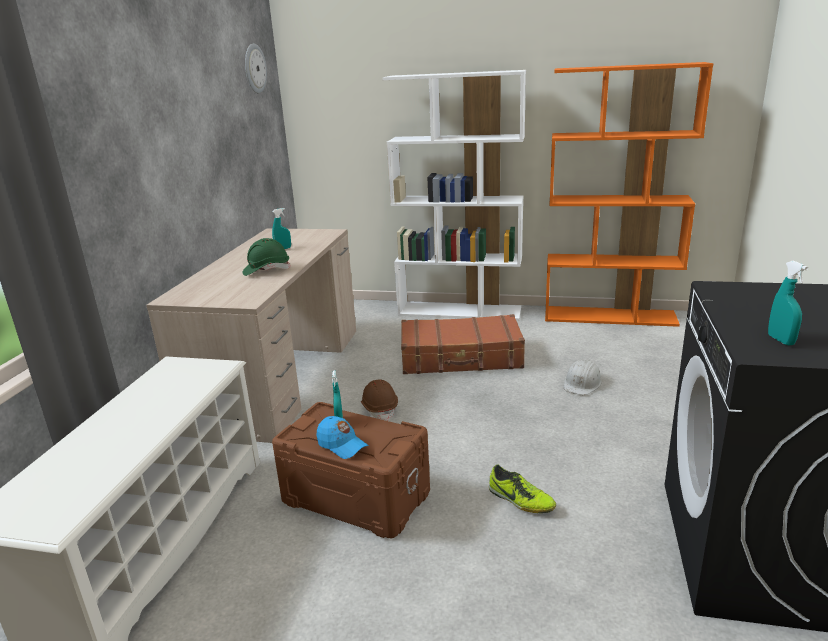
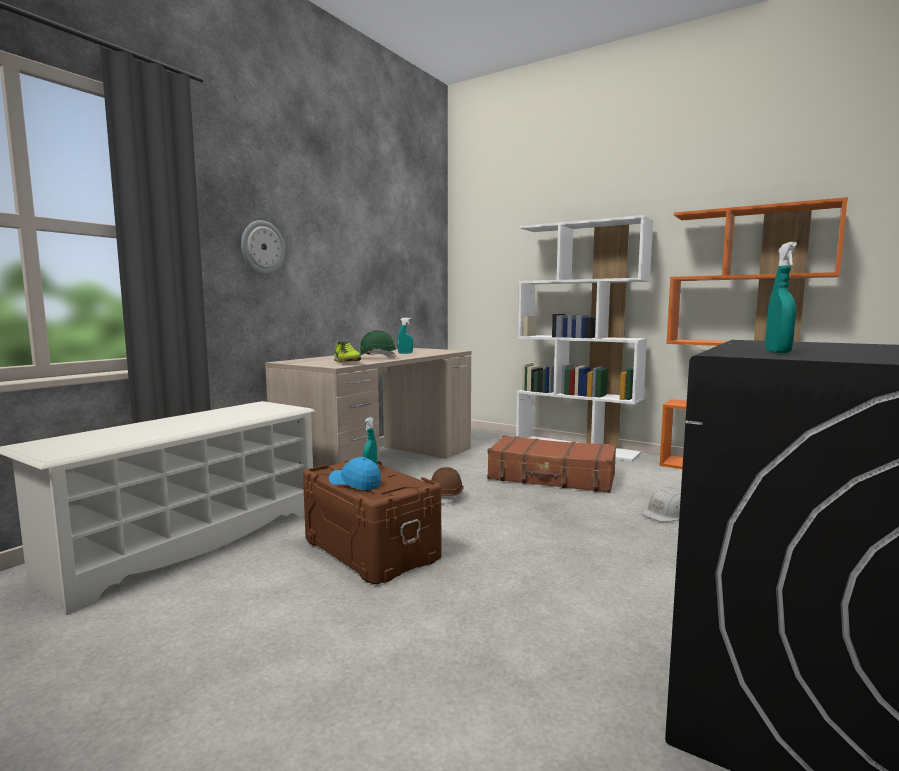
camera: 20 degrees right, 15 degrees down
(254, 68) = (421, 221): wall clock -> wall clock (262, 247)
(342, 445) = (355, 483): blue cap -> blue cap turned 150 degrees clockwise
(520, 500) = (526, 587): shoe -> shoe (346, 362)

